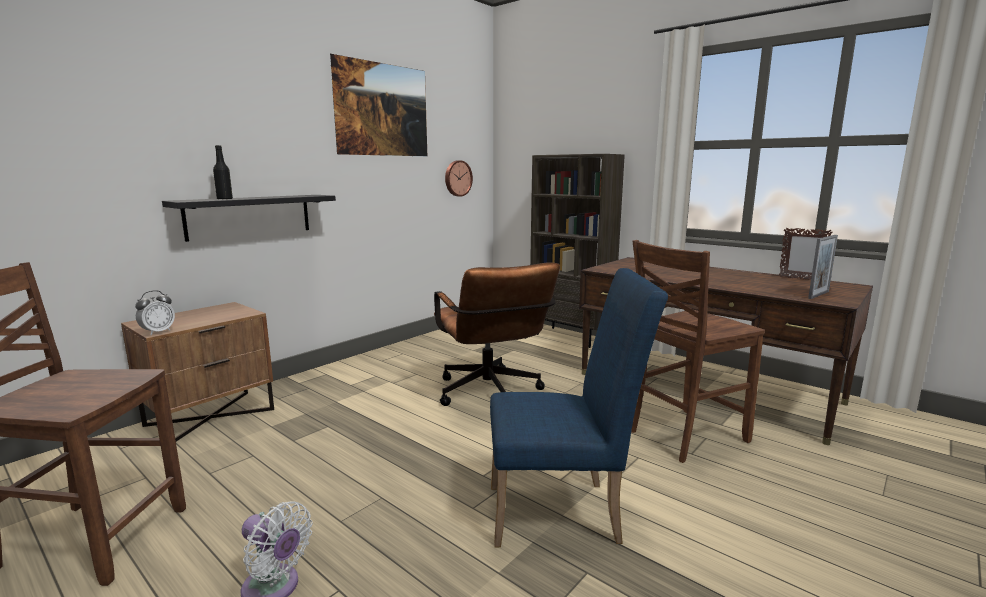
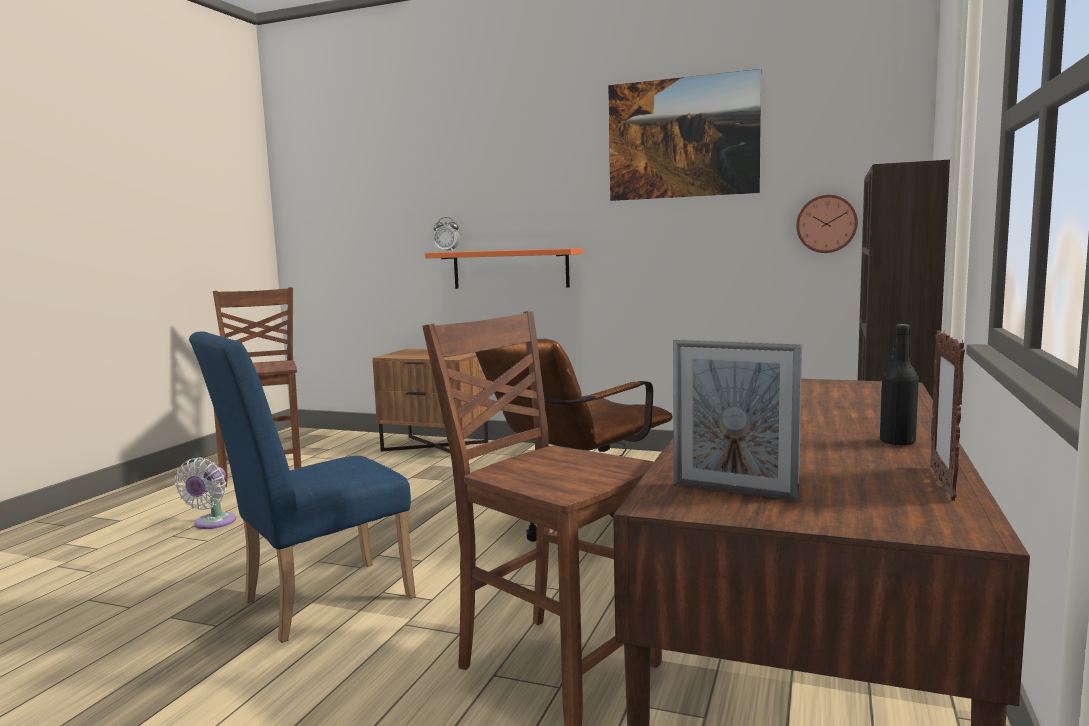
camera: 70 degrees right, 5 degrees down
(158, 332) = (387, 356): alarm clock -> alarm clock (447, 251)
(224, 199) = (469, 251): black bottle -> black bottle (897, 442)
(250, 216) = (510, 269): black shelf -> orange shelf
(563, 512) = (315, 602): blue chair -> blue chair turned 75 degrees clockwise

